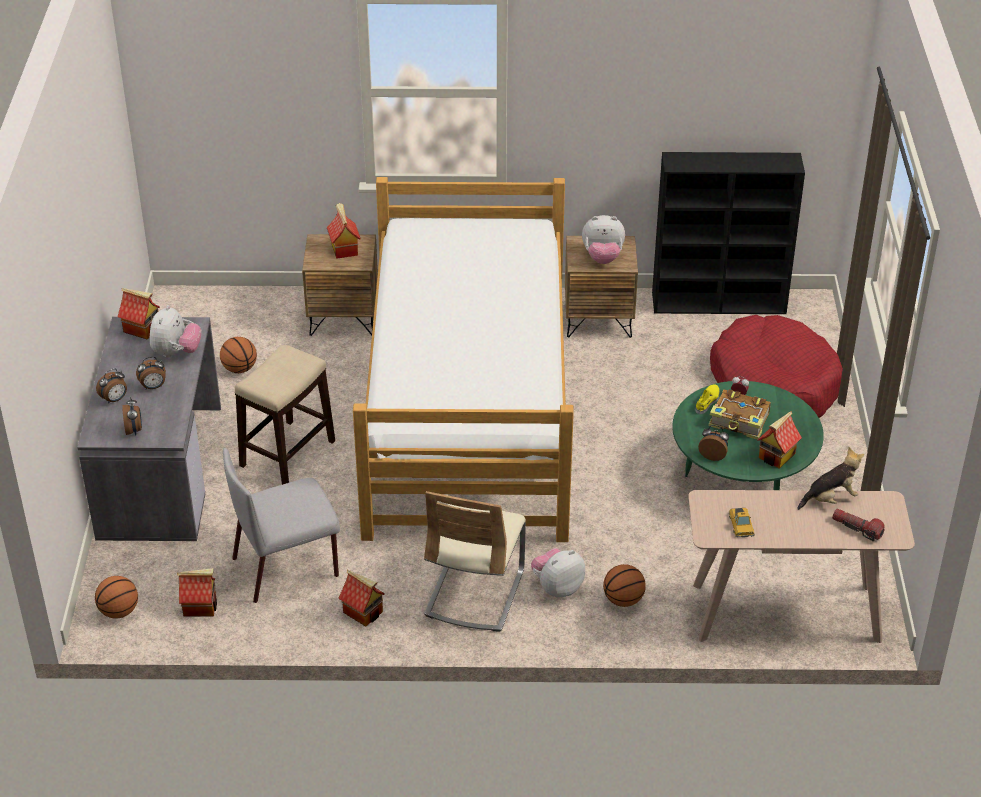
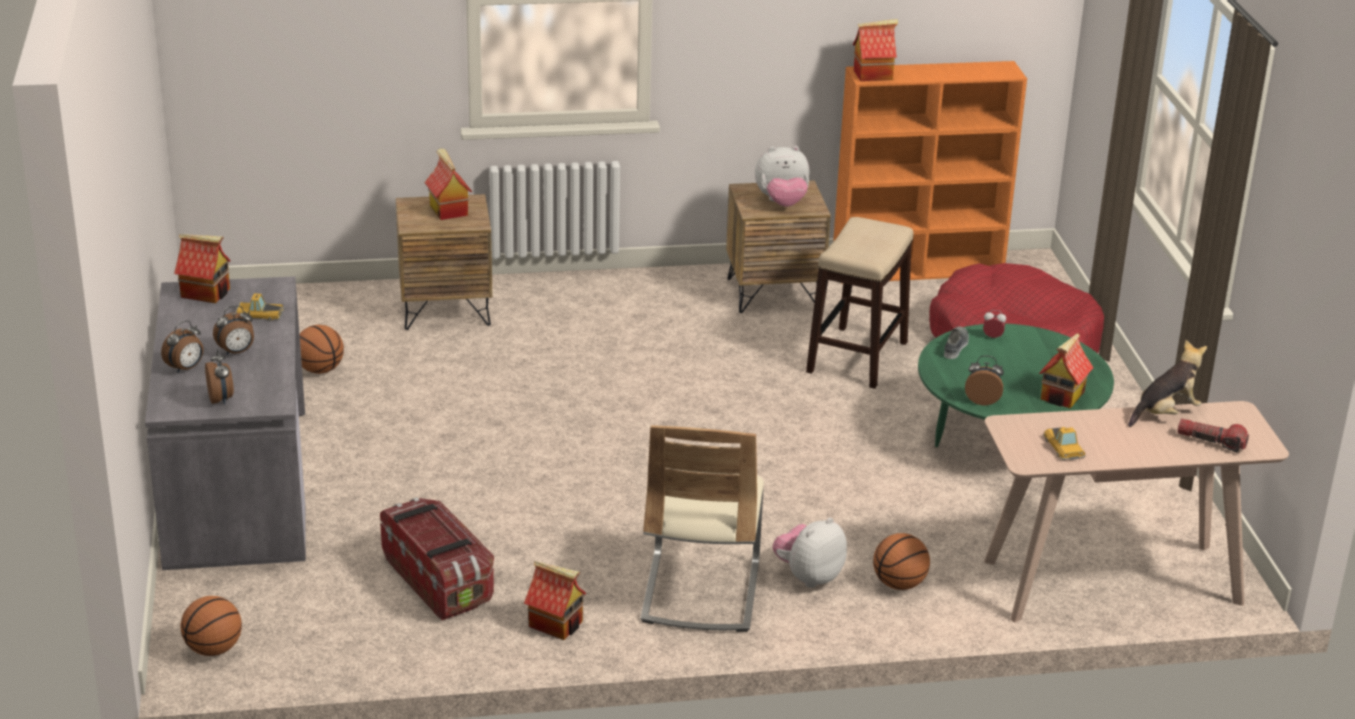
camera: 10 degrees left, 10 degrees down
(176, 352) = (259, 314): plush toy -> toy car
(200, 606) = (328, 634): toy house -> toy house (873, 74)
(287, 454) = (407, 457): stool -> stool (857, 358)
(287, 566) = (438, 580): grey chair -> storage box
(469, 412) = (637, 397): bed -> none
(707, 401) = (956, 346): yellow shoe -> grey shoe
(720, 303) = (919, 268): black bookcase -> orange bookcase
(740, 421) = (1003, 364): book -> none

